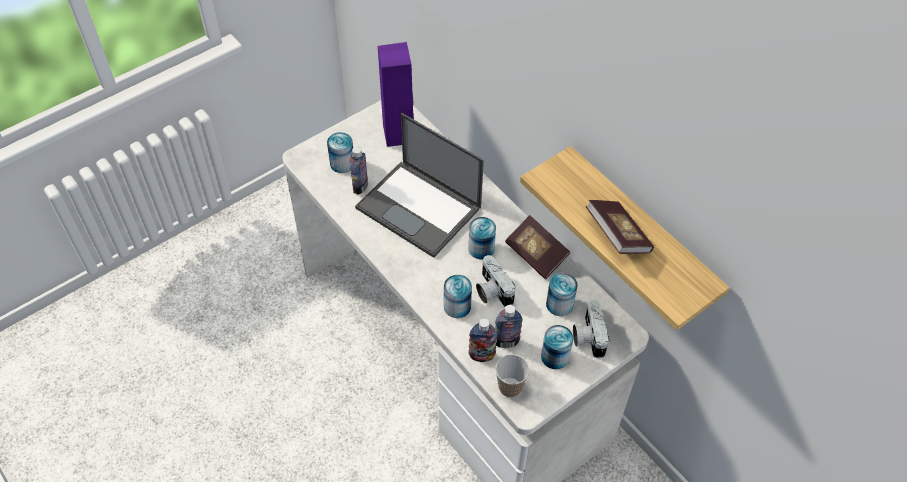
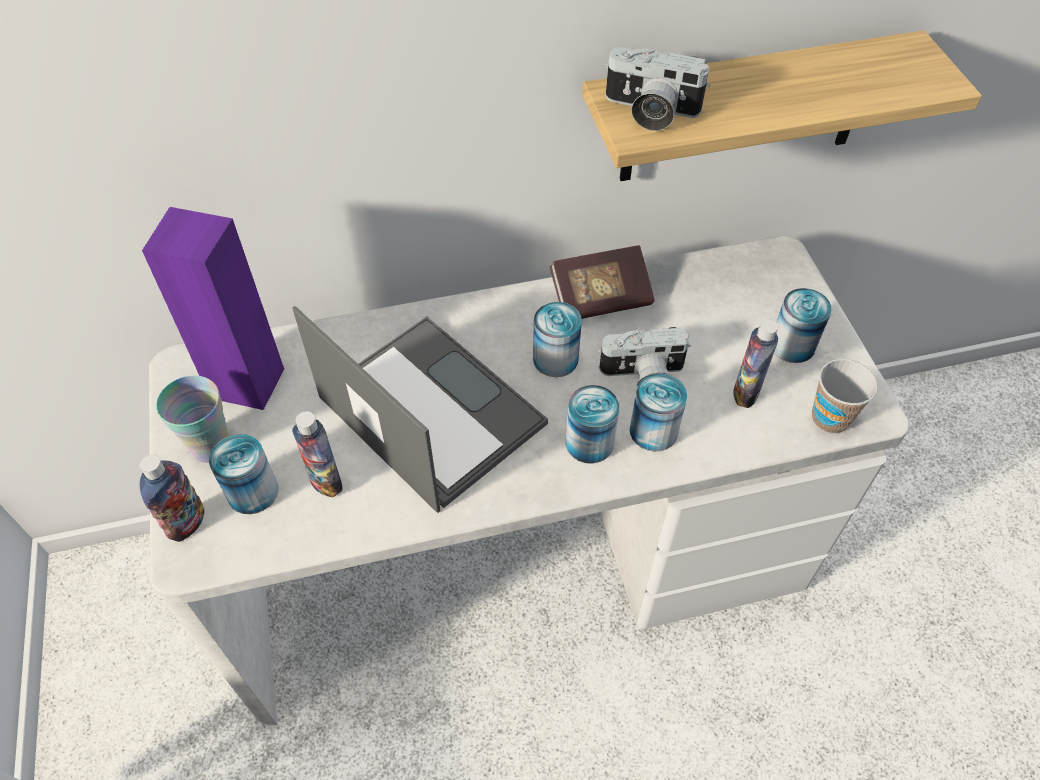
camera: 65 degrees left, 0 degrees up
(357, 138) = (211, 446): none -> cup
(420, 208) = (429, 410): laptop -> laptop turned 105 degrees counterclockwise
(481, 355) = (760, 433): bottle -> bottle (187, 523)
(559, 304) = (702, 306): can -> can (589, 442)
(587, 336) = (770, 296): camera -> camera (649, 112)
(617, 236) = (794, 95): book -> none

